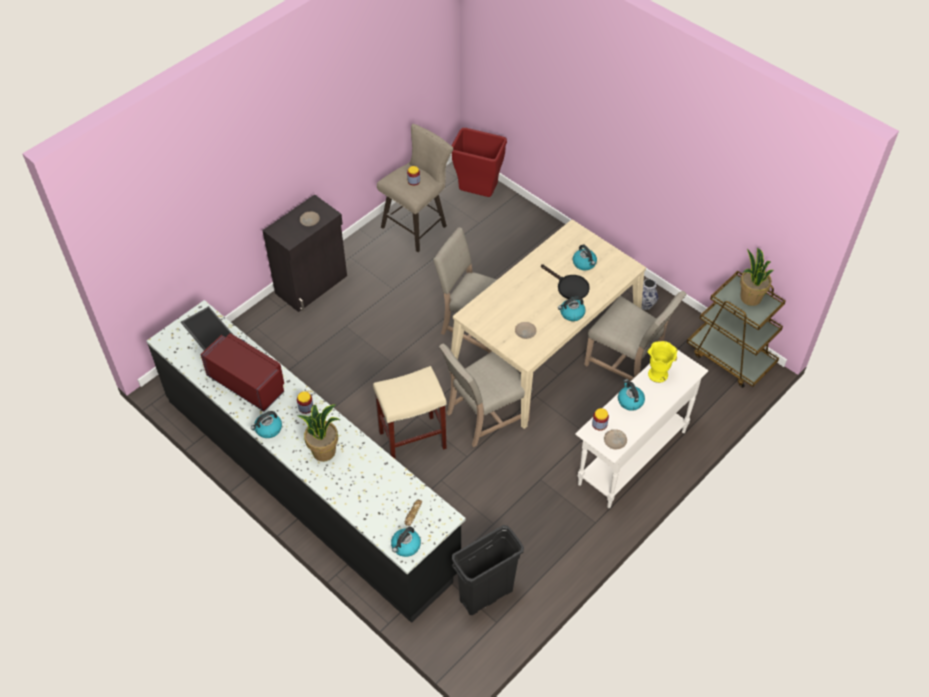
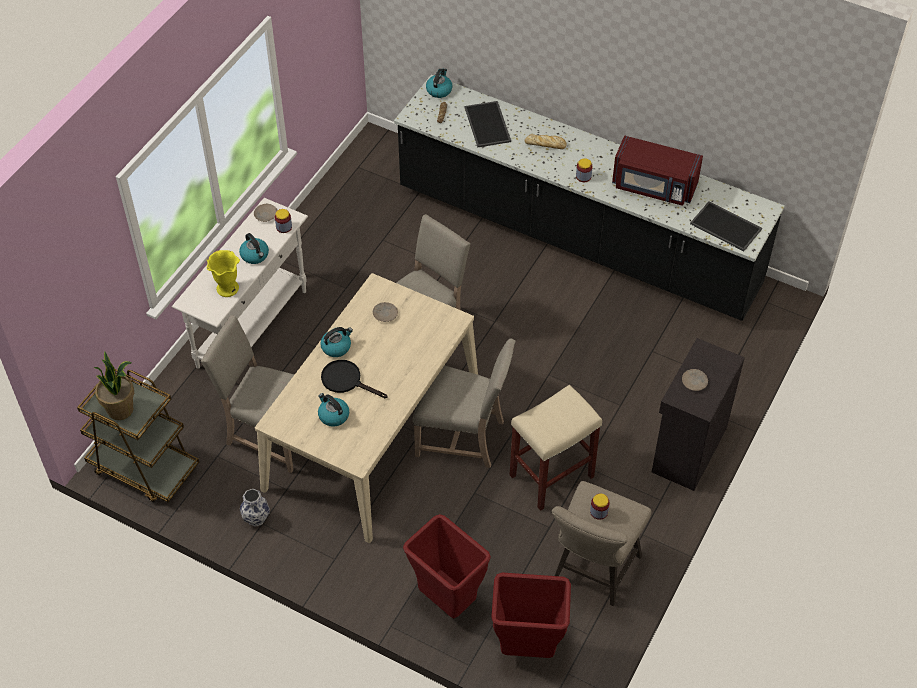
camera: 165 degrees right, 0 degrees up
(268, 429) = (609, 151): kettle -> none
(324, 451) = (546, 144): potted plant -> bread
(370, 488) = (488, 125): none -> tray
(411, 440) = (491, 296): beige stool -> beige stool (552, 475)
(486, 595) = (373, 183): black trash can -> none
(520, 228) = (448, 601): none -> red trash can

